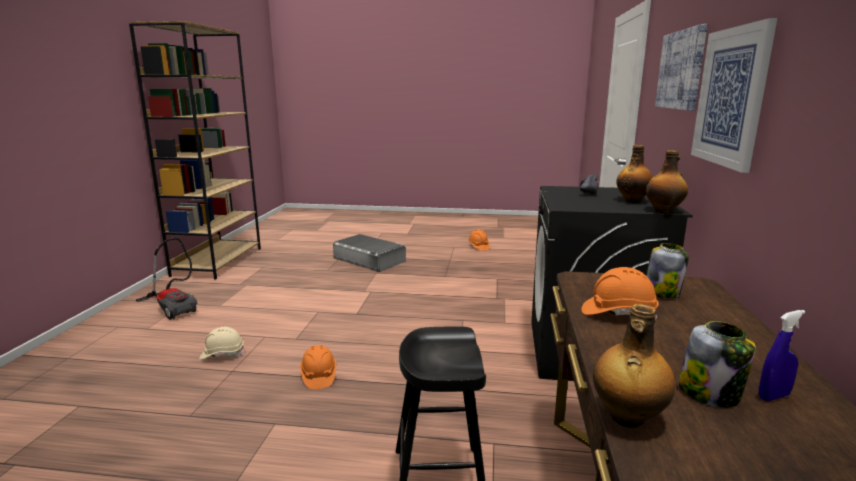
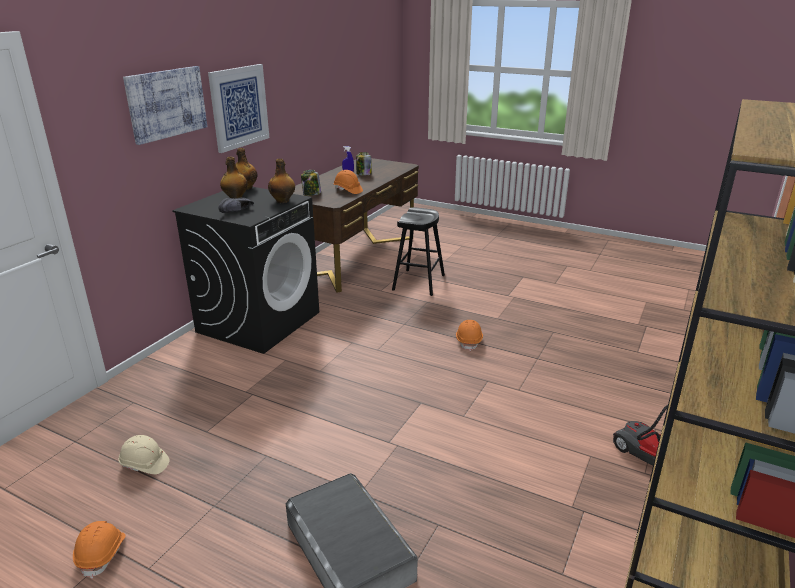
camera: 160 degrees left, 10 degrees up
(222, 354) = (552, 376): beige hard hat -> beige hard hat (144, 464)
(627, 417) = (394, 174): bottle -> bottle (283, 201)

